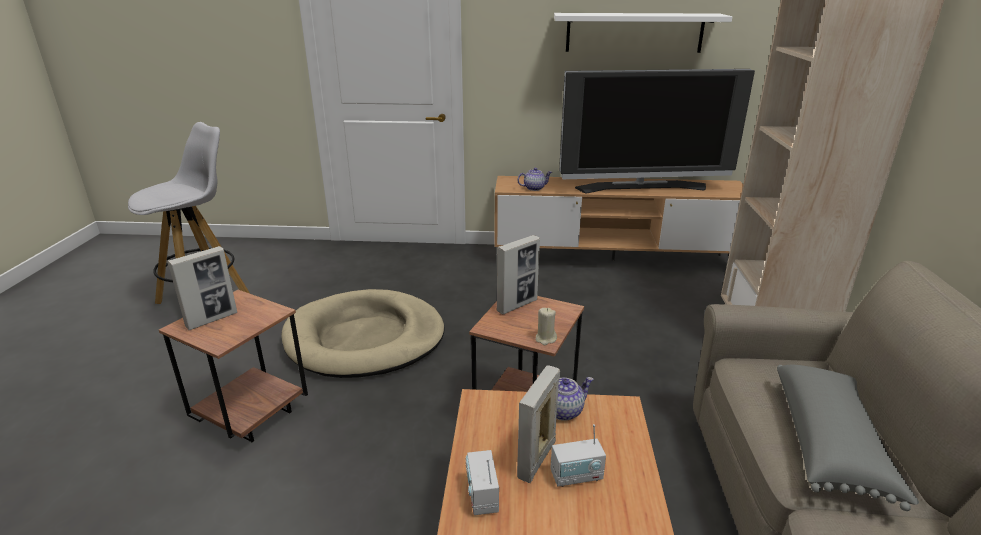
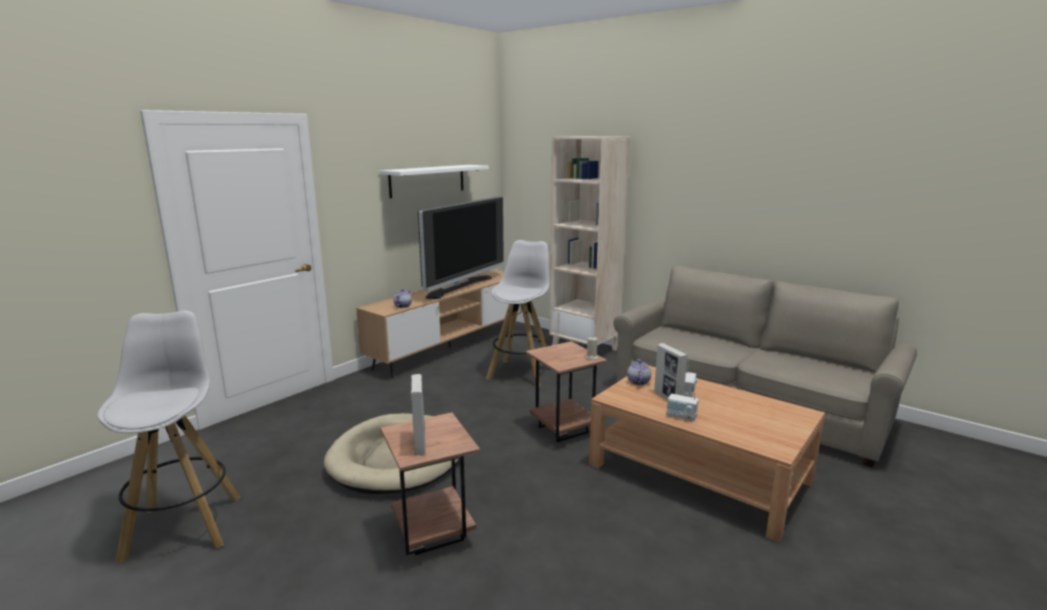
camera: 55 degrees left, 10 degrees down
(517, 305) = (548, 353): picture frame -> none
(624, 326) = (521, 373): none -> white stool
(830, 445) = (711, 346): grey pillow -> none

